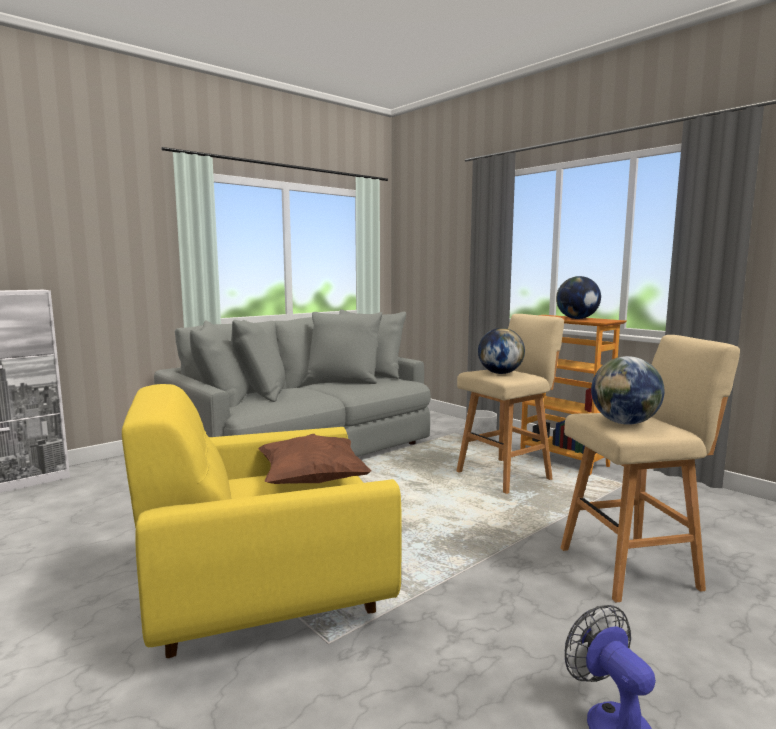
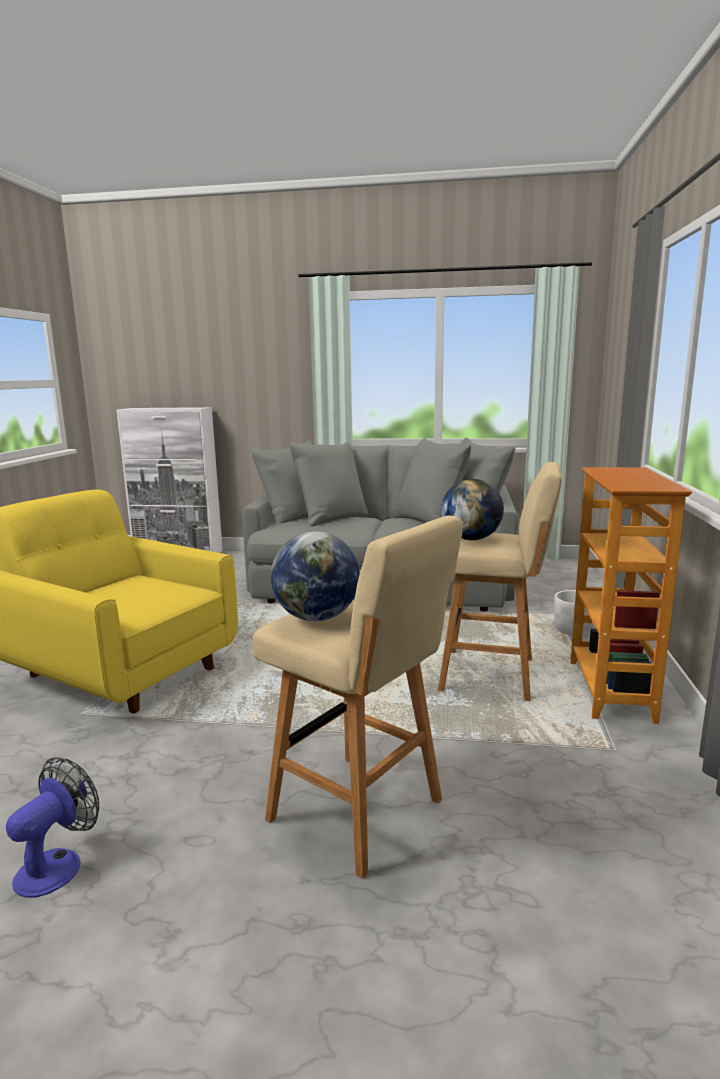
camera: 50 degrees right, 5 degrees up
(312, 481) = (156, 592): brown pillow -> none
(577, 318) = (630, 479): globe -> none

